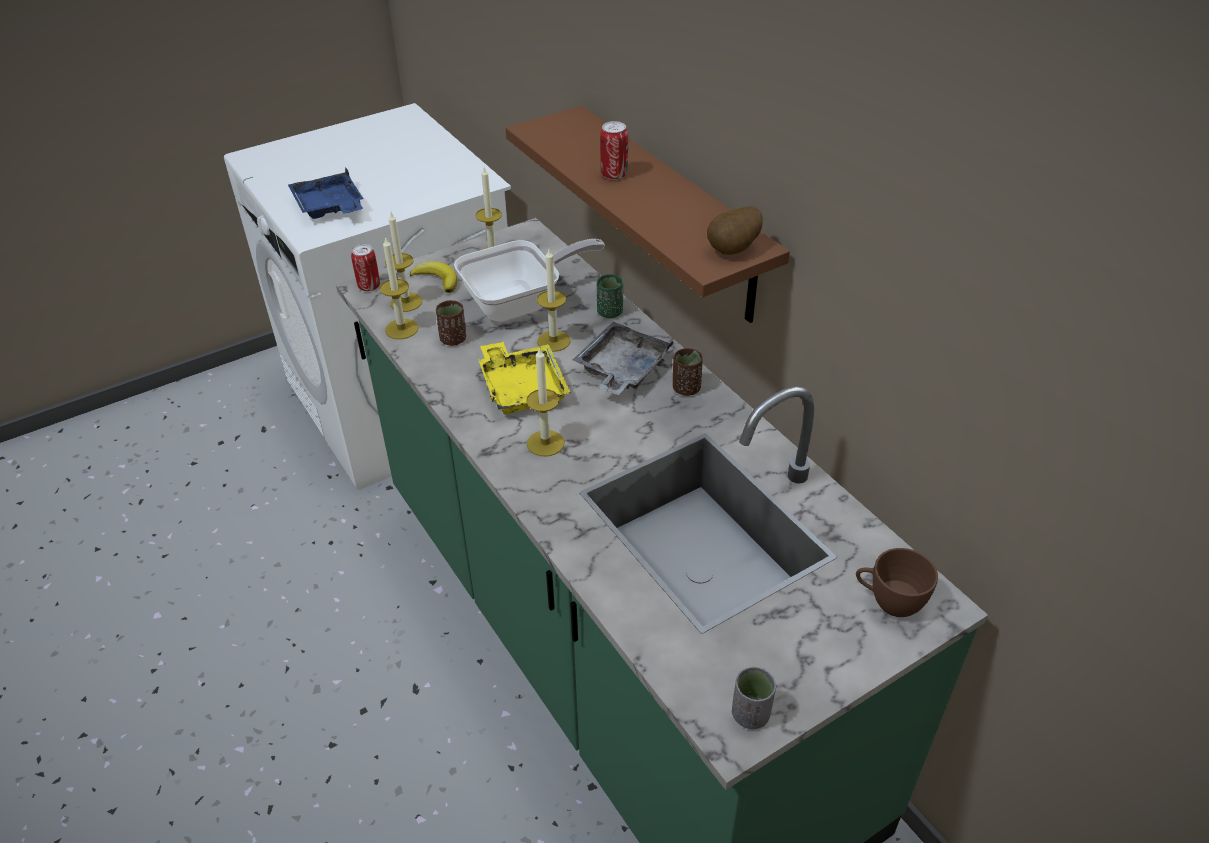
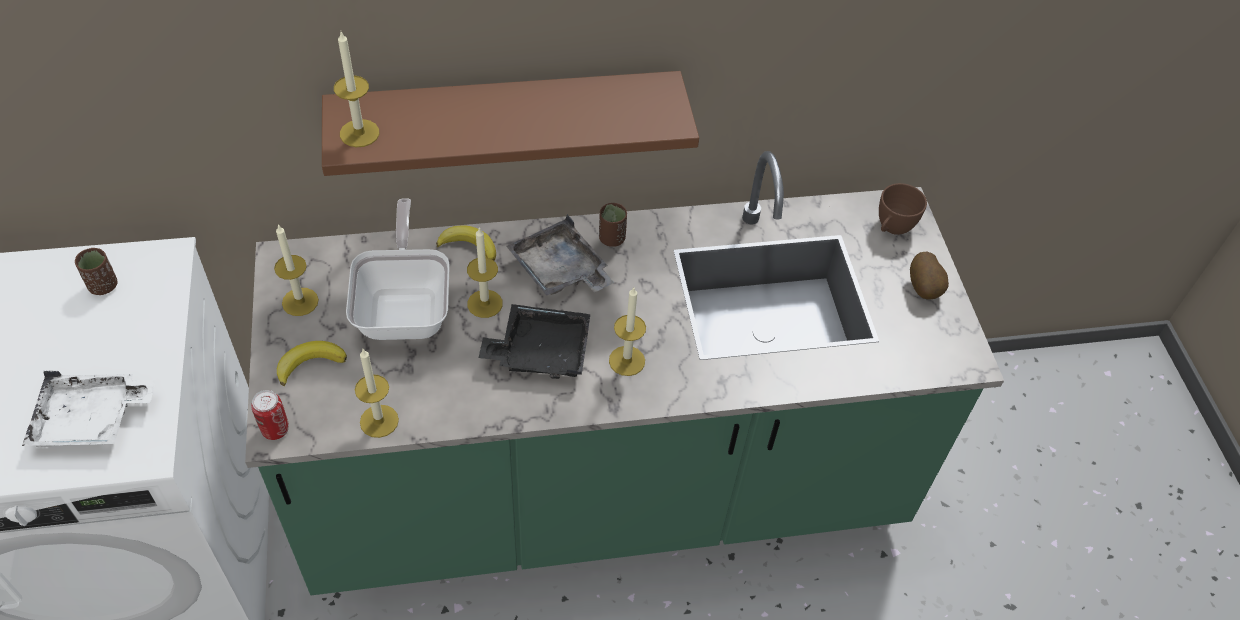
camera: 70 degrees left, 10 degrees up
(330, 207) = (92, 420): blue tray -> white tray
(406, 302) = (332, 403): candle -> candle (359, 133)
(453, 339) = (428, 381): brown cup -> brown cup (103, 285)
(522, 388) = (540, 351): yellow tray -> black tray
(610, 312) = (469, 246): green cup -> banana
(614, 174) = (485, 123): can -> none
(734, 250) = (662, 100): potato -> potato (924, 288)
(750, 714) = (957, 344): grey cup -> none

